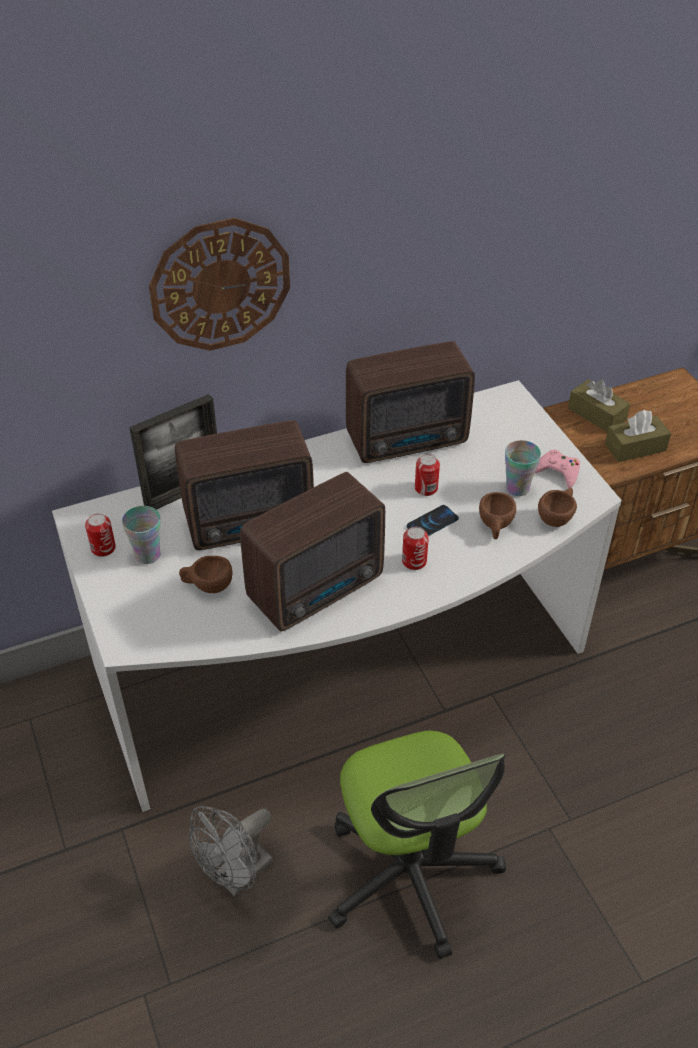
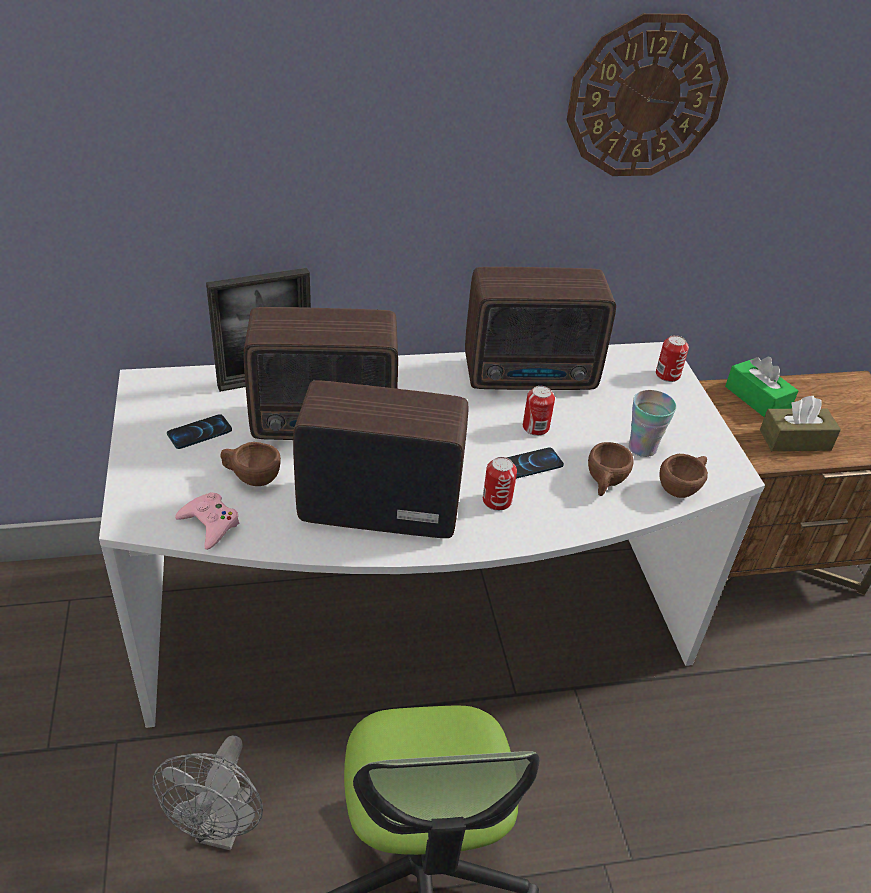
camera: 10 degrees right, 5 degrees down
(103, 548) = (155, 416): can -> can (667, 375)
(147, 555) = (200, 433): cup -> phone
(220, 285) = (338, 141): wall clock -> wall clock (646, 97)
(237, 876) = (221, 829): grey fan -> grey fan turned 45 degrees counterclockwise
(319, 588) = (376, 507): radio -> radio turned 150 degrees counterclockwise
(558, 472) = (695, 440): pink game controller -> pink game controller (210, 524)
(596, 414) = (757, 399): brown tissue box -> green tissue box

